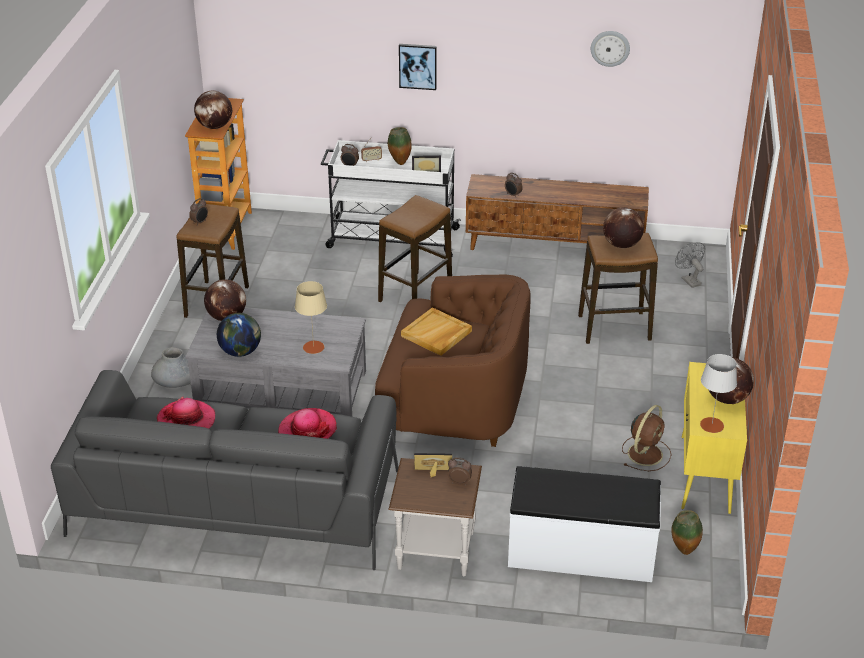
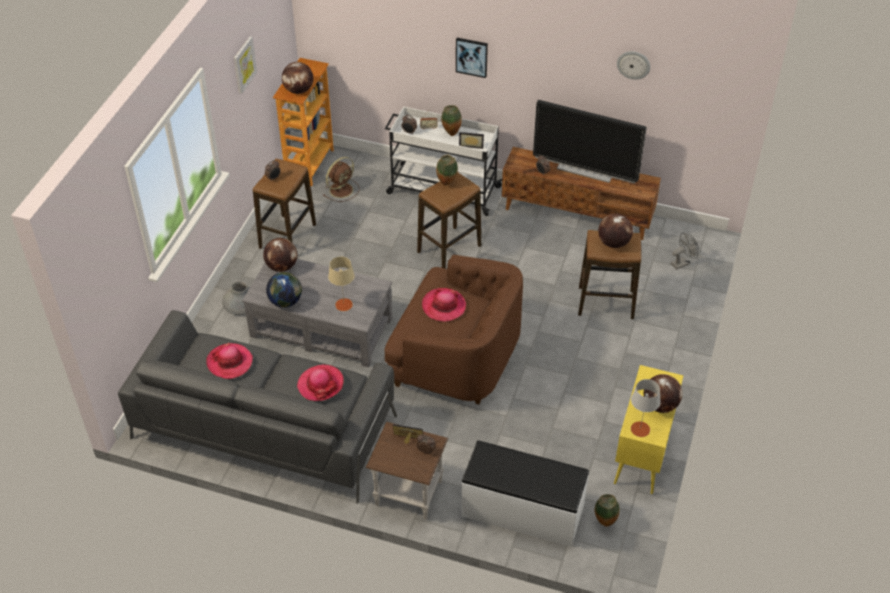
camera: 10 degrees right, 10 degrees up
(156, 84) = (244, 64): none -> picture
(410, 208) = (447, 183): none -> vase
(436, 334) = (443, 306): beige tray -> hat
(561, 188) = (585, 170): none -> television
(646, 453) = (599, 427): brown fan -> brown fan (342, 189)
(689, 280) = (682, 262): grey fan -> grey fan turned 75 degrees clockwise

